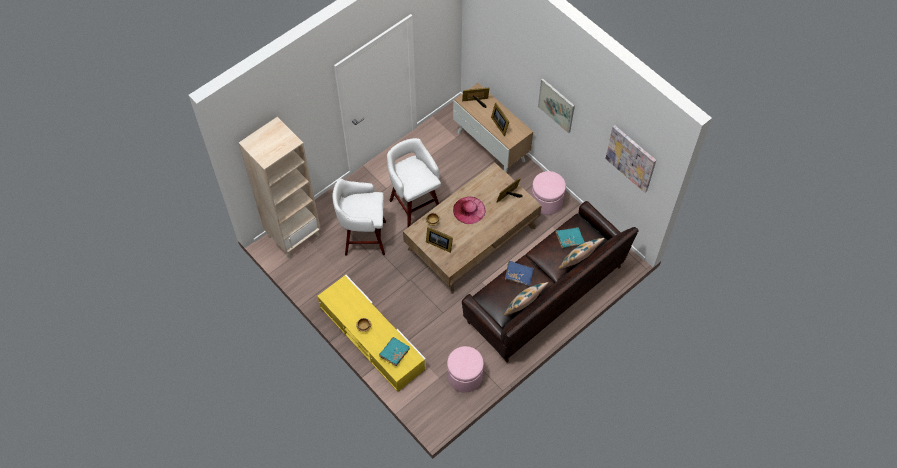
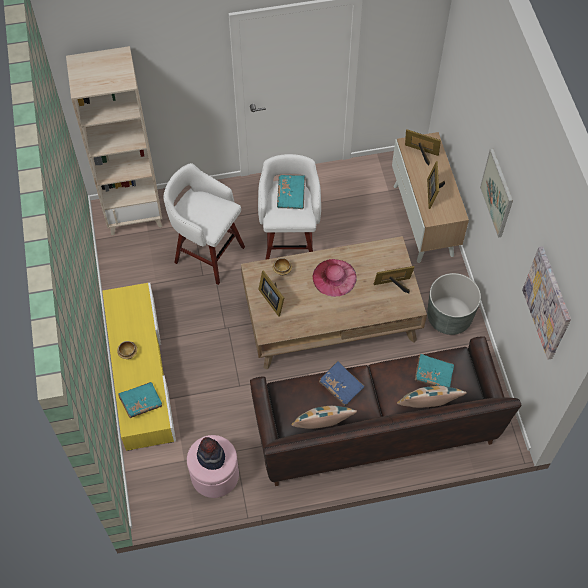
camera: 30 degrees right, 0 degrees up
(412, 169) = (291, 195): none -> turquoise book
(465, 362) = (211, 457): none -> hat
(546, 201) = (449, 317): pink ottoman -> grey planter

